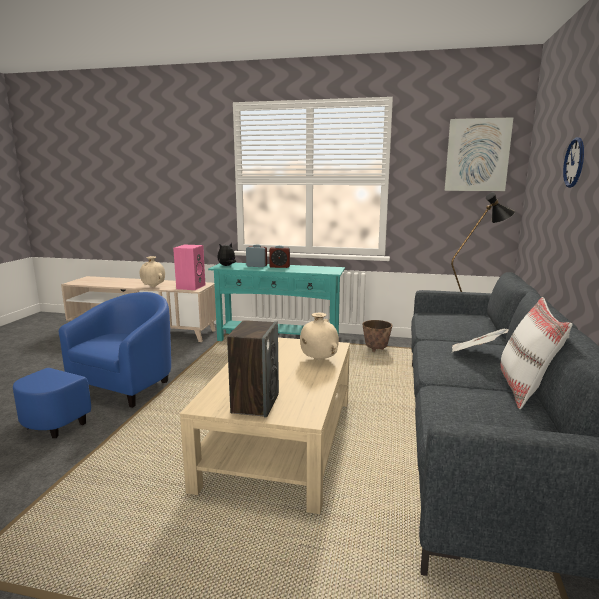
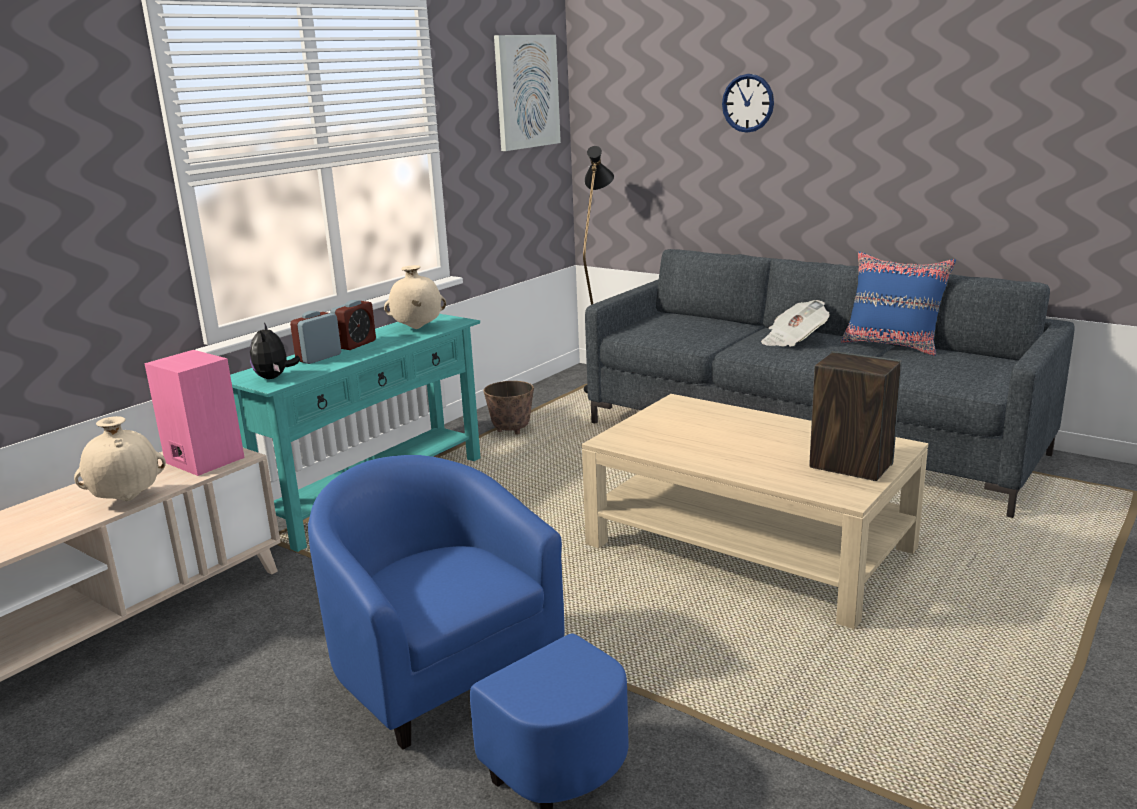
camera: 65 degrees left, 5 degrees up
(318, 360) = (724, 417): beige vase -> beige vase (417, 329)
(525, 389) = (892, 345): white pillow -> blue pillow

